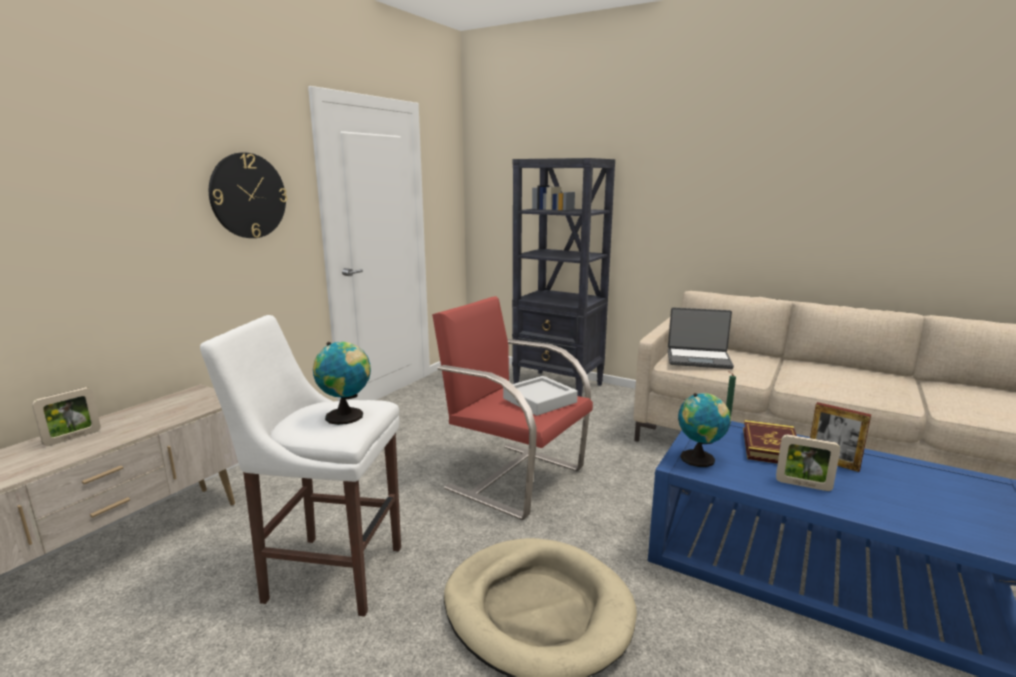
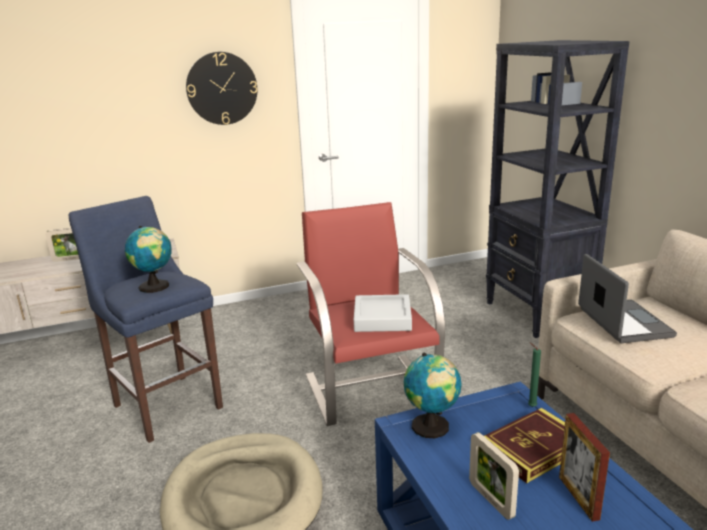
camera: 40 degrees right, 5 degrees up
(328, 572) = (165, 404): white stool -> blue stool
(698, 359) = (622, 322): laptop -> laptop turned 150 degrees counterclockwise

